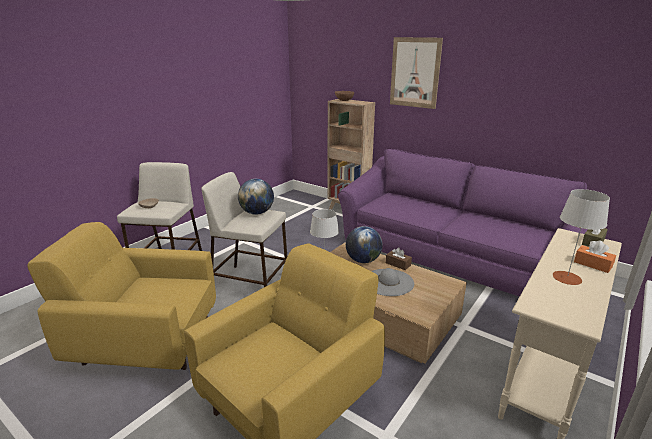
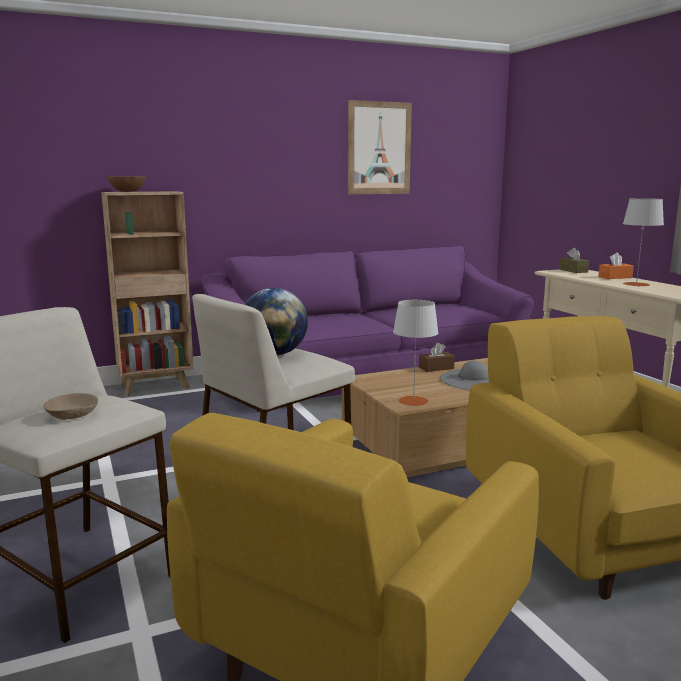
camera: 60 degrees left, 10 degrees down
(363, 260) = (407, 379): globe -> none
(415, 72) = (236, 141): picture -> picture (379, 148)

